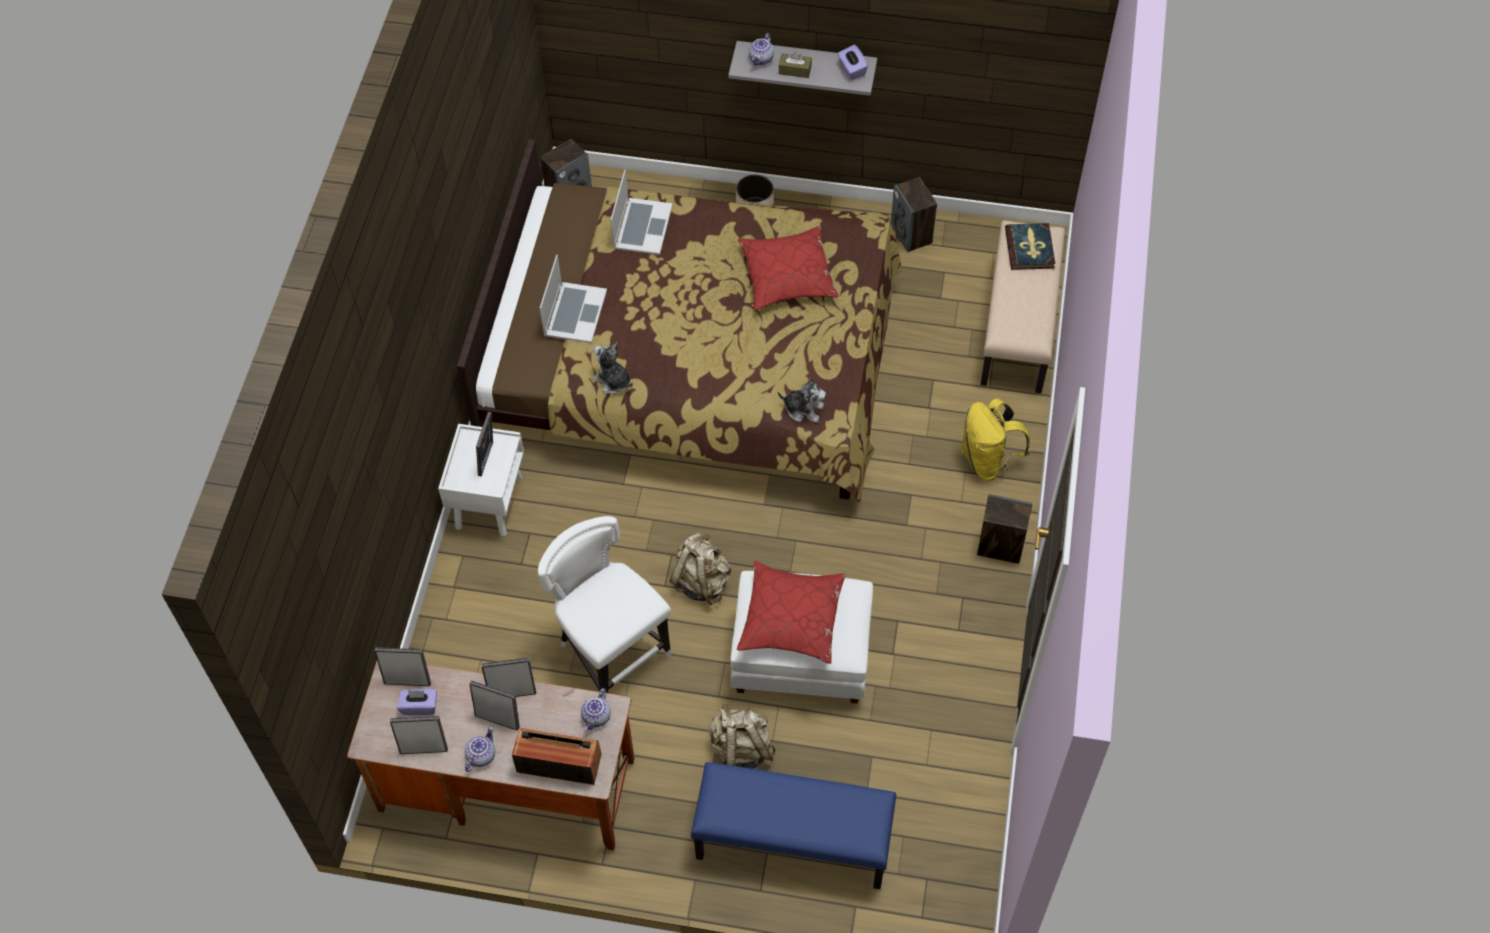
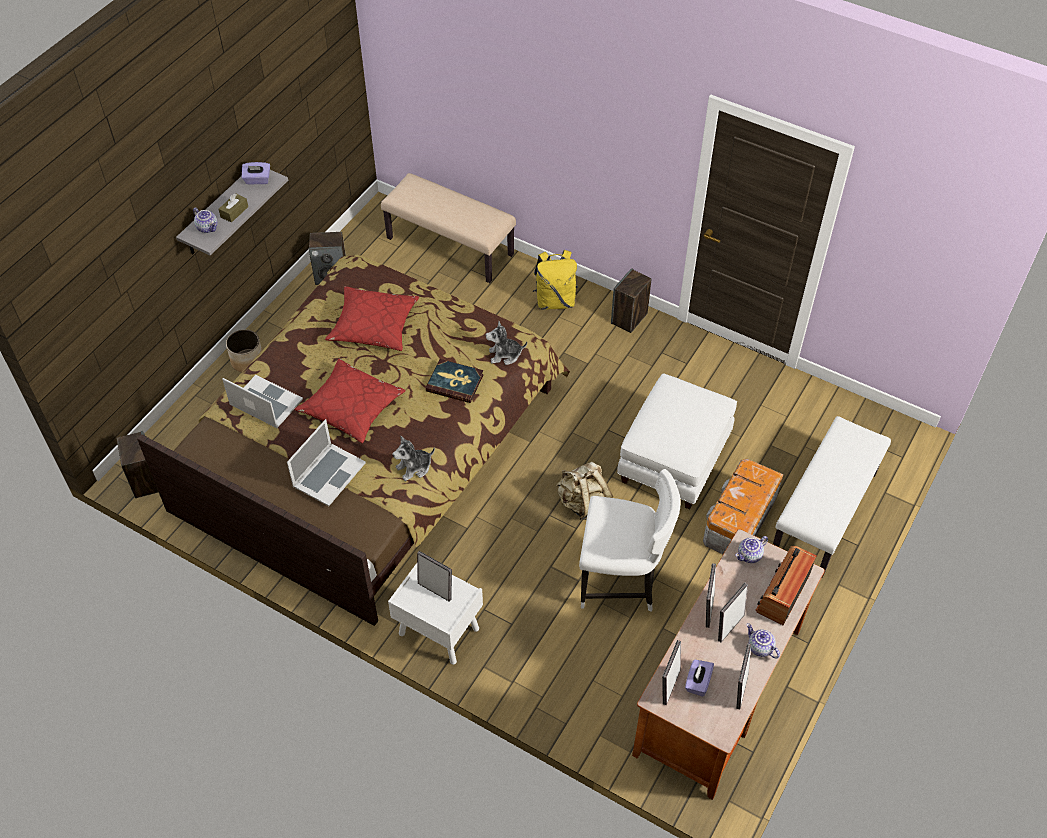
camera: 70 degrees left, 5 degrees down
(574, 312) = (328, 474): laptop -> laptop turned 90 degrees clockwise
(597, 717) = (749, 556): teapot -> teapot turned 105 degrees clockwise
(611, 651) = (621, 582): white chair -> white chair turned 150 degrees counterclockwise
(740, 749) = (738, 522): beige backpack -> storage box
(791, 618) = (681, 424): red pillow -> red pillow (351, 407)
(792, 842) = (824, 514): blue bench -> white bench
(803, 409) = (505, 355): plush toy -> plush toy turned 135 degrees counterclockwise
(1030, 248) = (419, 193): book -> book (455, 382)

